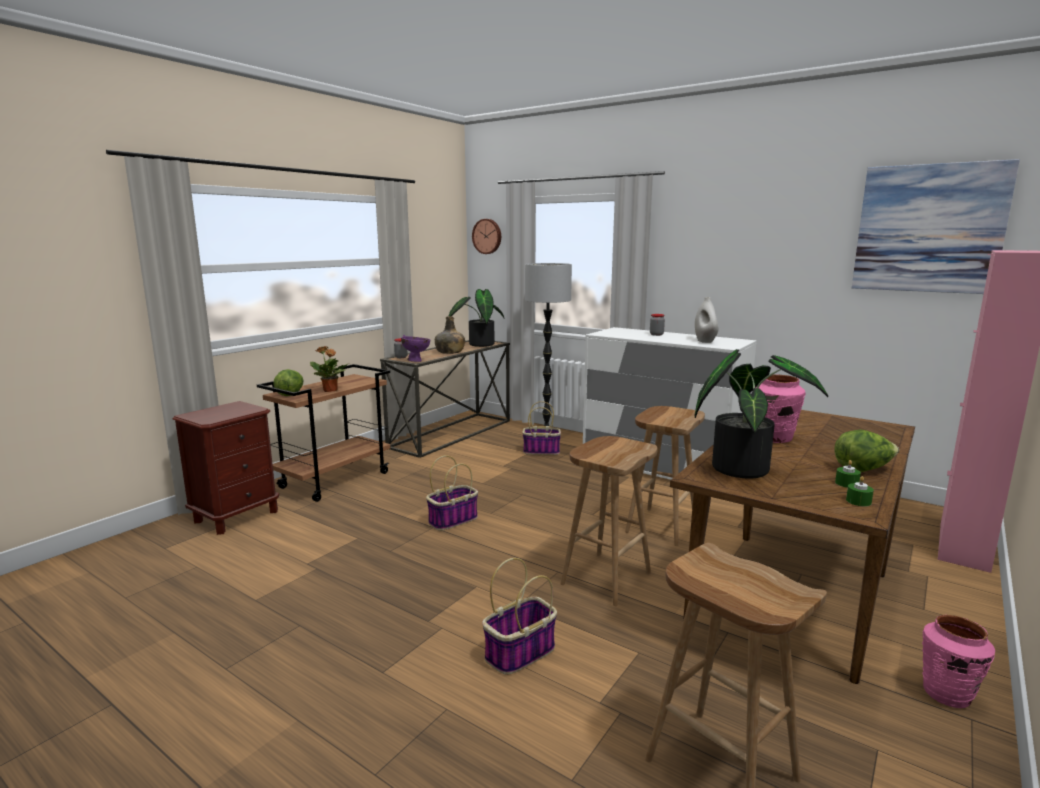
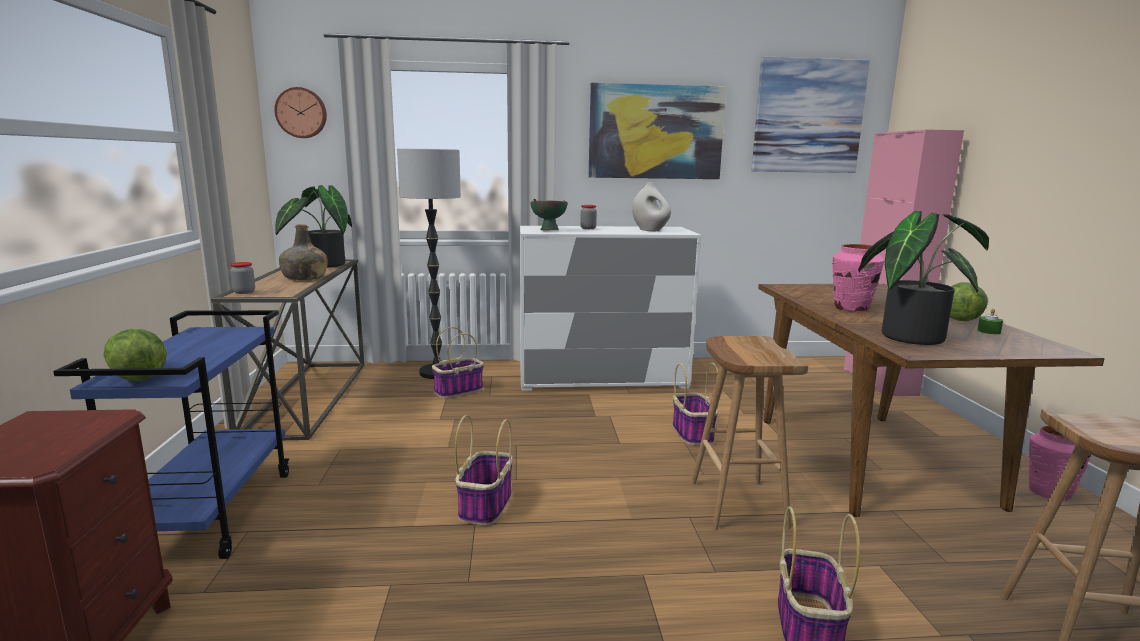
camera: 40 degrees left, 0 degrees up
(330, 390) = (210, 357): potted plant -> none
(335, 480) = (210, 513): brown cart -> blue cart
(416, 361) = (283, 293): purple bowl -> none
(614, 334) = (548, 231): none -> green bowl
(661, 525) = (692, 433): brown stool -> basket
(747, 248) = (655, 132): none -> picture
(858, 501) = (1033, 342): green candle -> none

